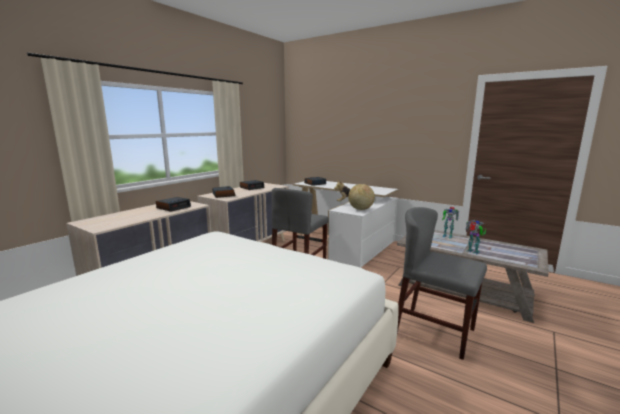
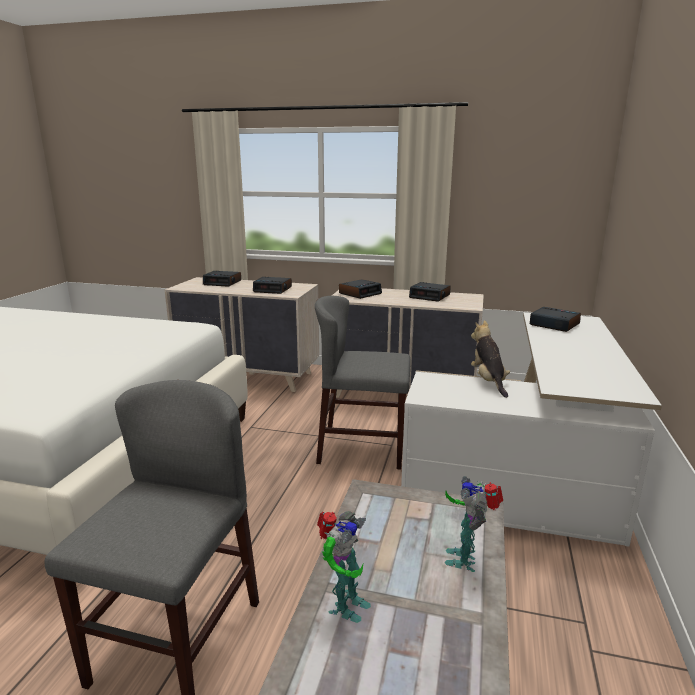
camera: 70 degrees right, 5 degrees up
(116, 216) = (223, 283): none -> alarm clock
(360, 209) = (456, 396): globe -> none

